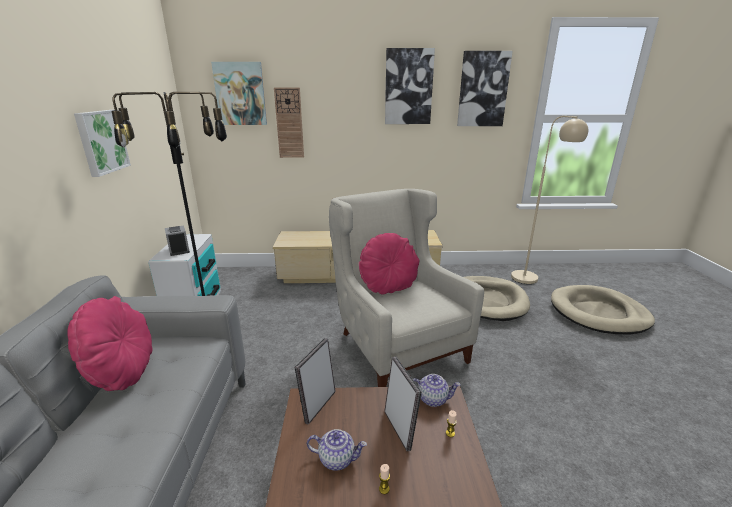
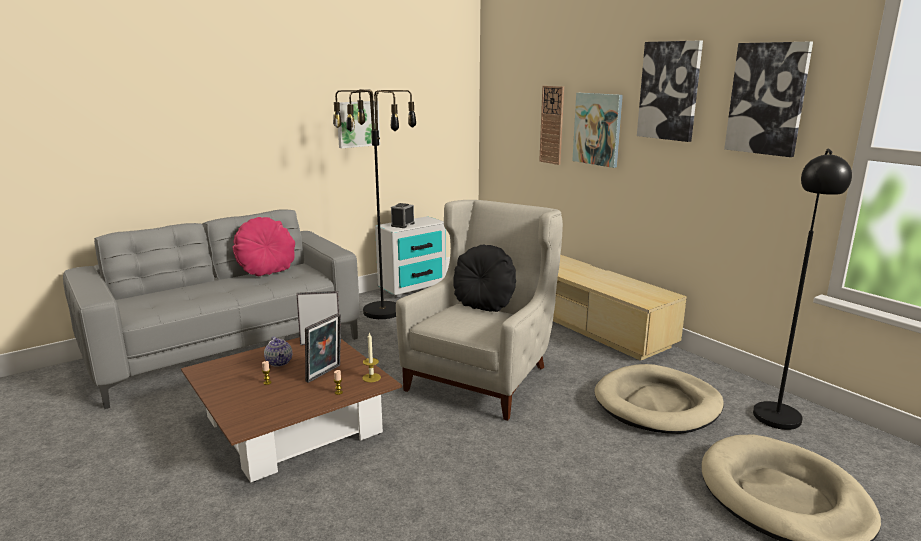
camera: 55 degrees right, 5 degrees down
(240, 94) = (519, 91): picture -> picture (598, 129)
(388, 288) = (484, 307): pink pillow -> black pillow
(433, 399) = (371, 377): teapot -> candle
(531, 281) = (777, 425): beige floor lamp -> black floor lamp

